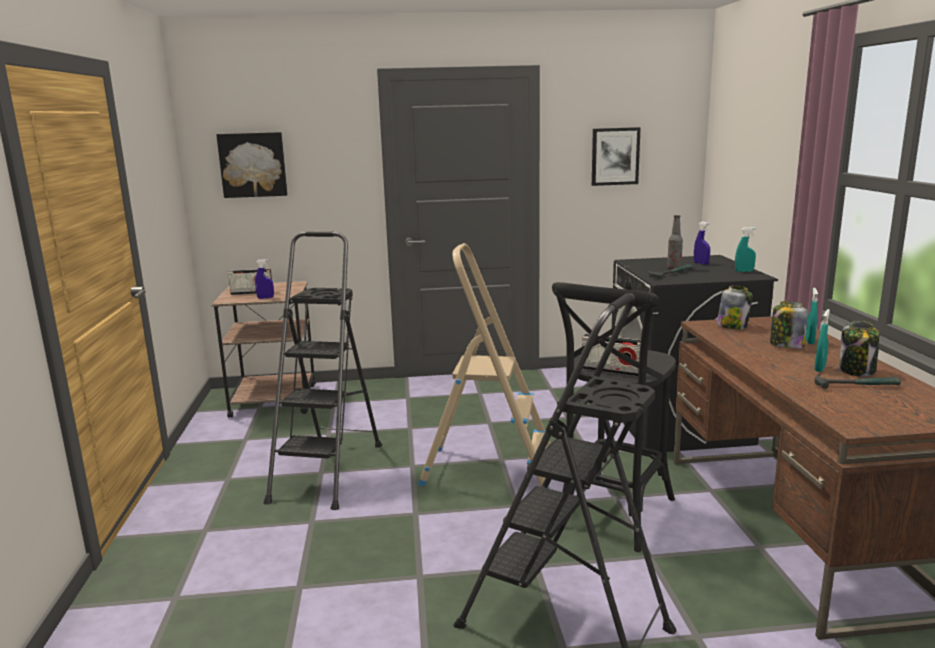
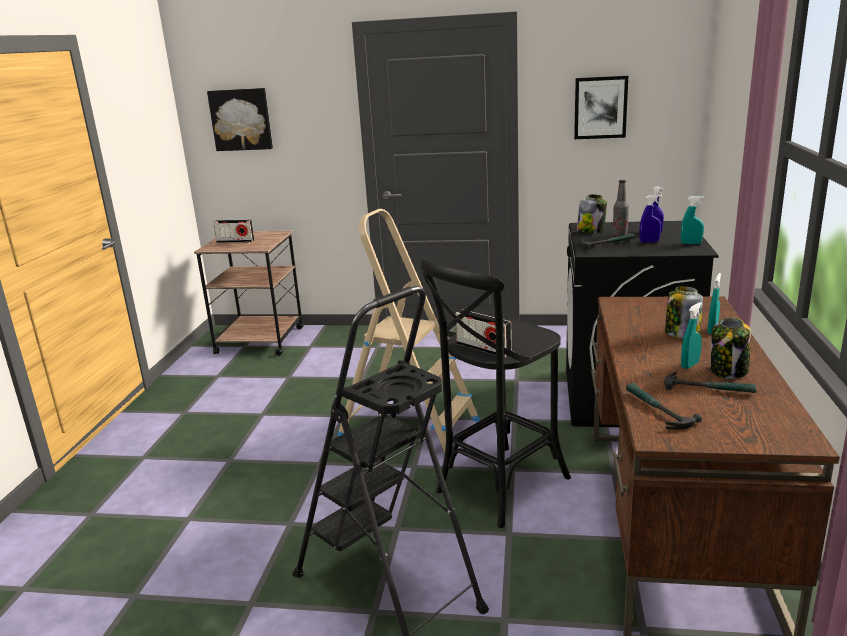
camera: 15 degrees right, 5 degrees up
(265, 298) = (242, 247): blue spray bottle -> blue spray bottle (649, 242)
(328, 470) = (269, 413): step ladder -> none
(732, 326) = (646, 306): jar -> jar (591, 231)
(830, 405) = (656, 410): none -> hammer

